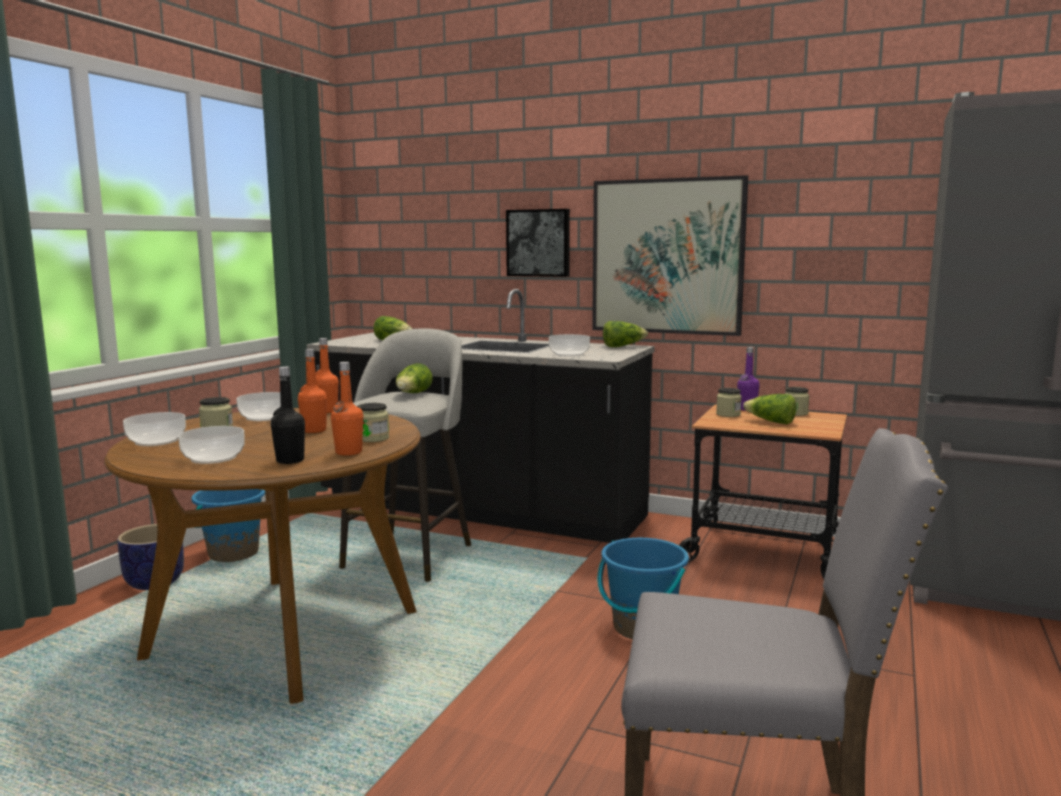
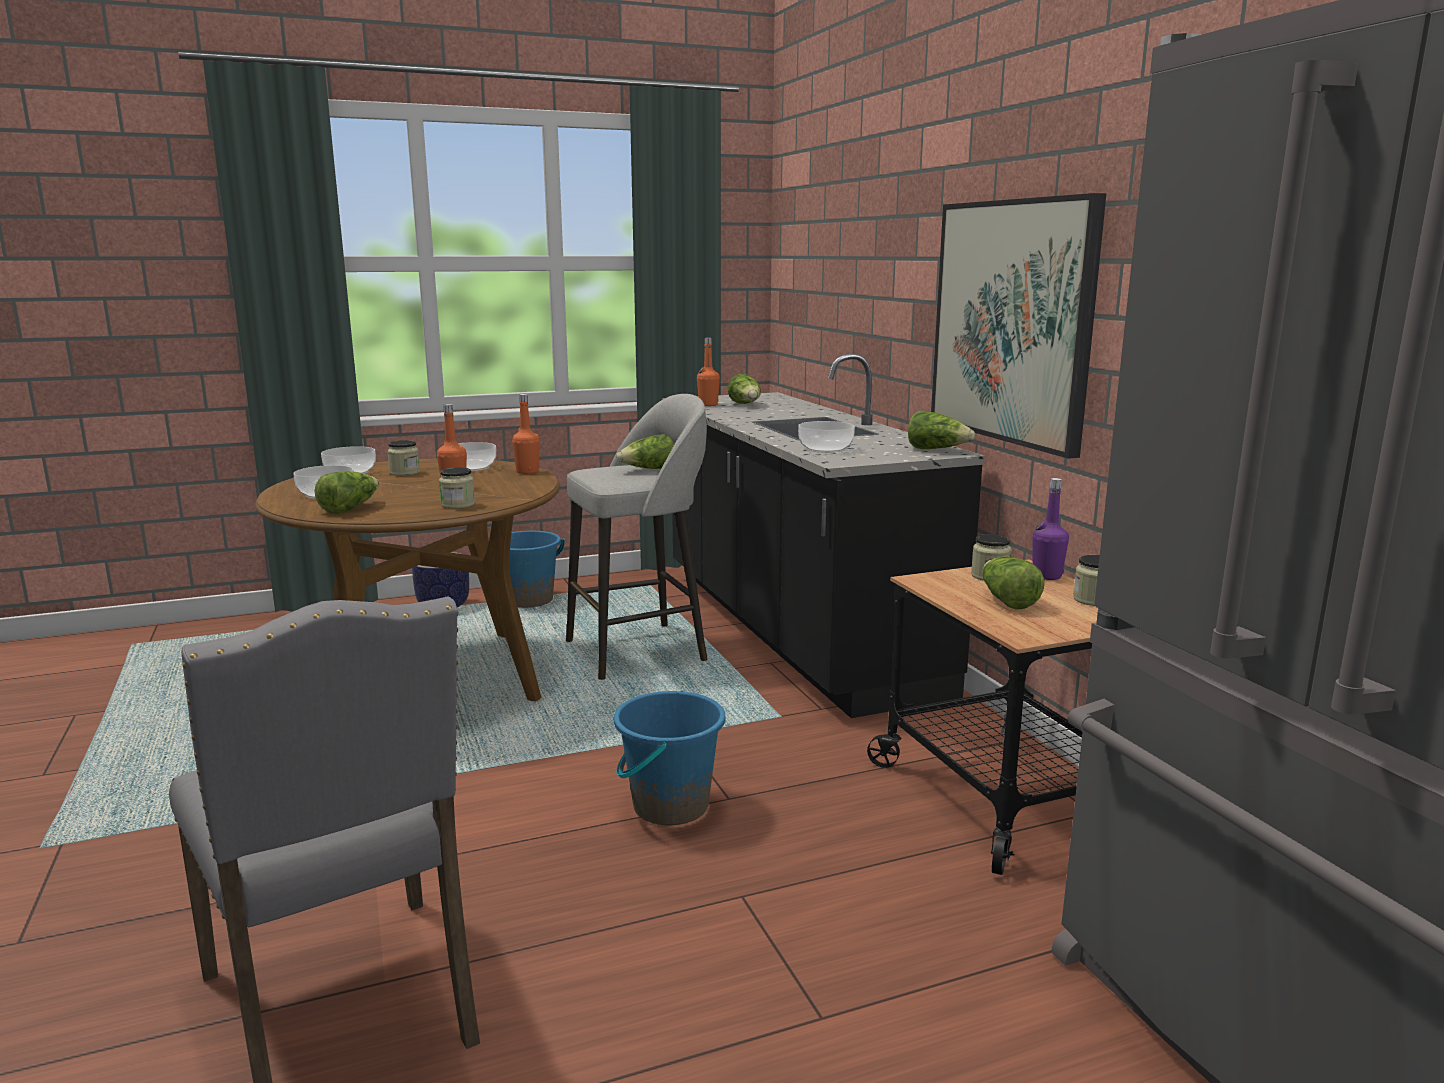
camera: 45 degrees right, 5 degrees up
(290, 460) = (349, 508): black bottle -> lettuce
(348, 452) = (400, 512): orange bottle -> orange bottle (708, 405)
(539, 243) = (901, 291): picture -> none

